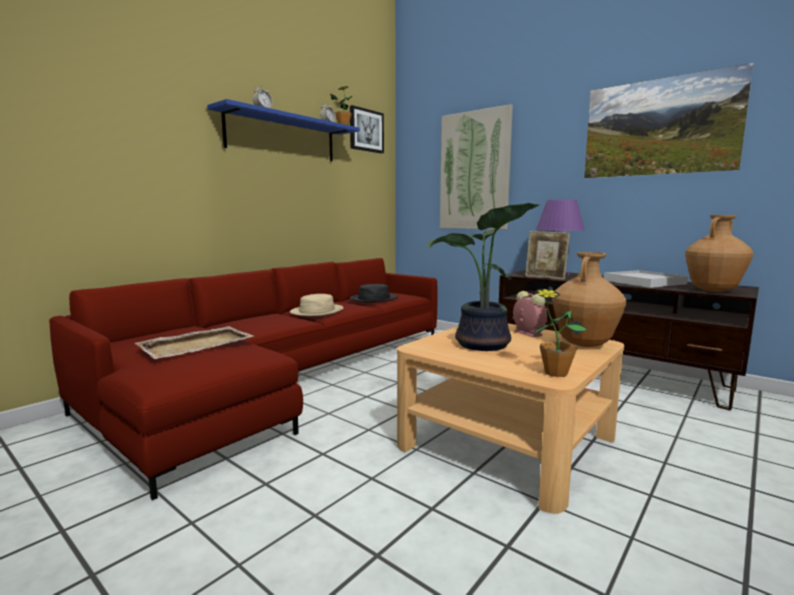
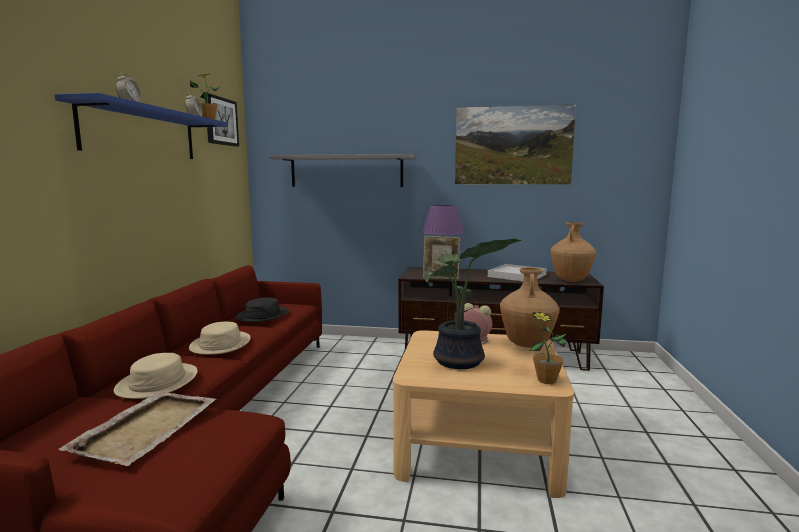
camera: 30 degrees left, 0 degrees up
(245, 325) = (158, 382): none -> beige hat
(474, 171) = (346, 171): picture -> grey shelf

